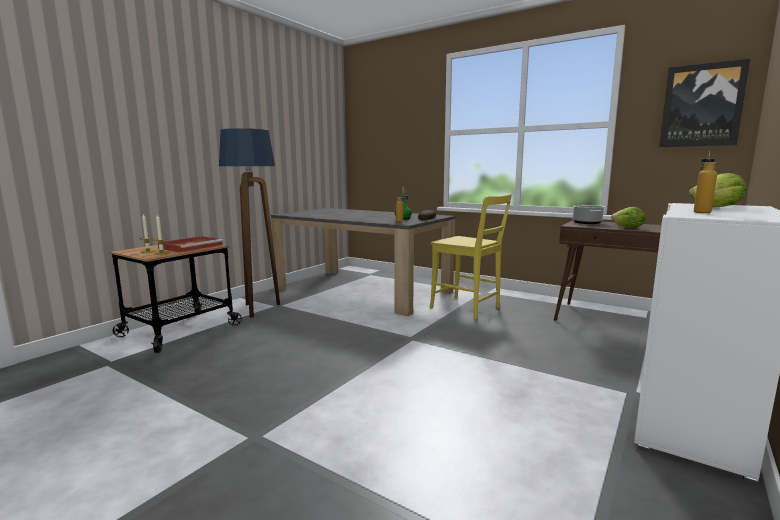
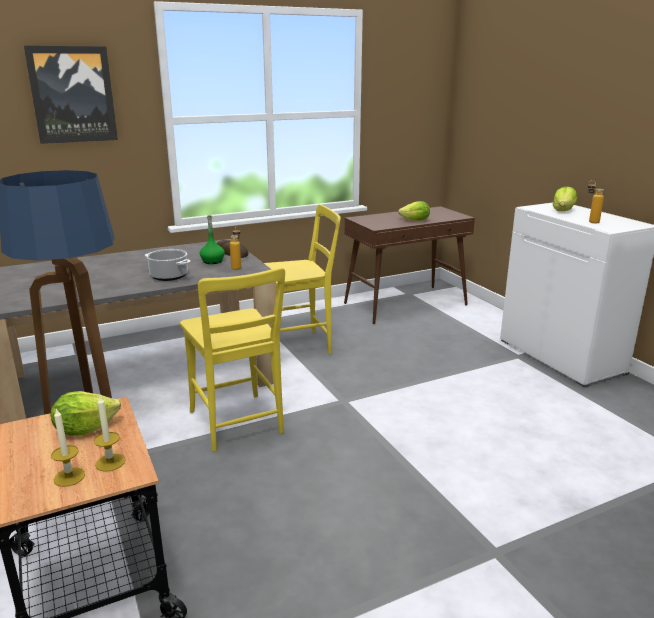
camera: 60 degrees left, 10 degrees up
(192, 246) = (85, 429): red tray -> lettuce
(343, 319) = (237, 424): none -> yellow chair
(587, 223) = (371, 220): cooking pot -> cooking pot (169, 276)
(701, 105) = (420, 98): picture -> picture (72, 95)

